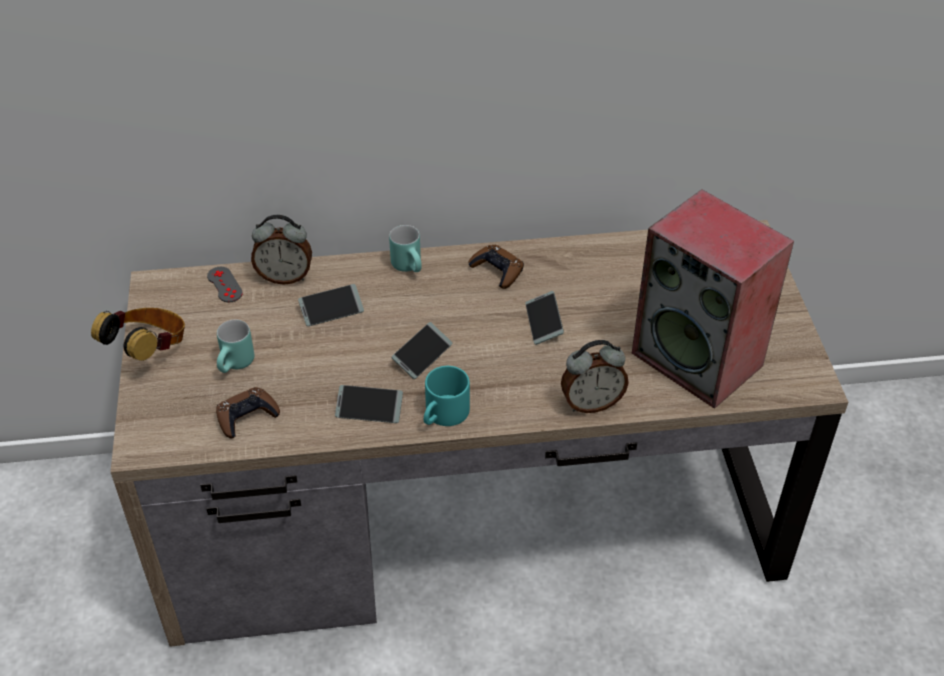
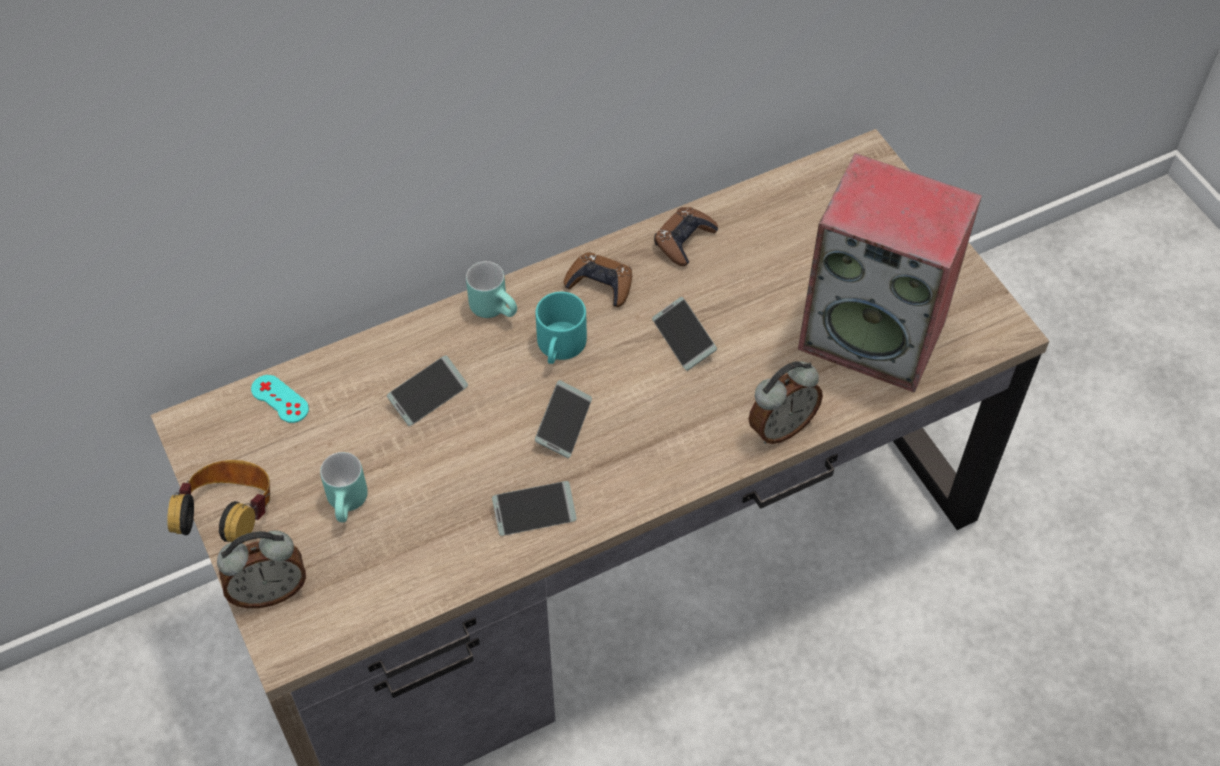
camera: 20 degrees left, 10 degrees up
(224, 285) = (280, 399): grey game controller -> turquoise game controller
(247, 416) = (395, 568): brown game controller -> brown game controller (684, 240)
(285, 277) = (350, 366): alarm clock -> alarm clock (269, 591)
(444, 415) = (623, 494): turquoise mug -> turquoise mug (560, 347)

